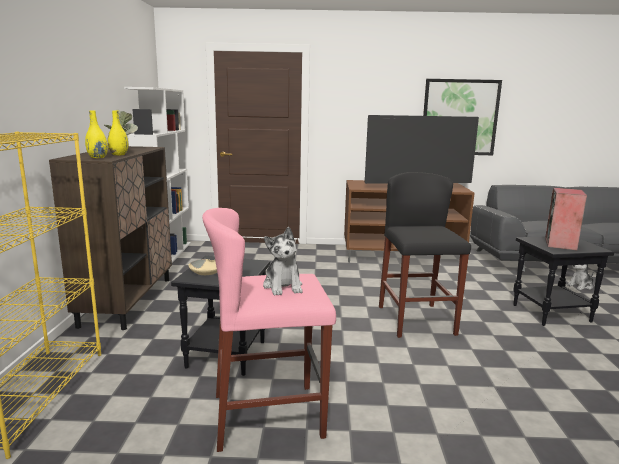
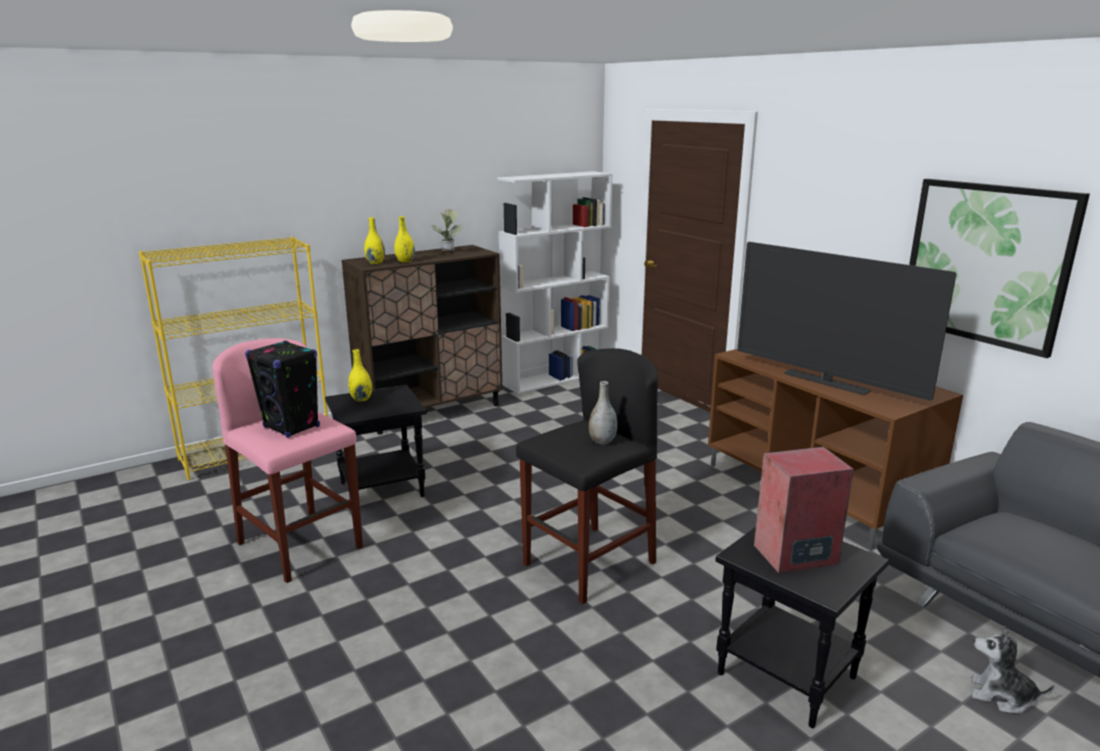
camera: 55 degrees right, 5 degrees up
(207, 272) = (361, 399): beige bowl -> yellow vase
(283, 286) = (292, 427): plush toy -> black speaker
(433, 229) = (602, 441): none -> grey vase

